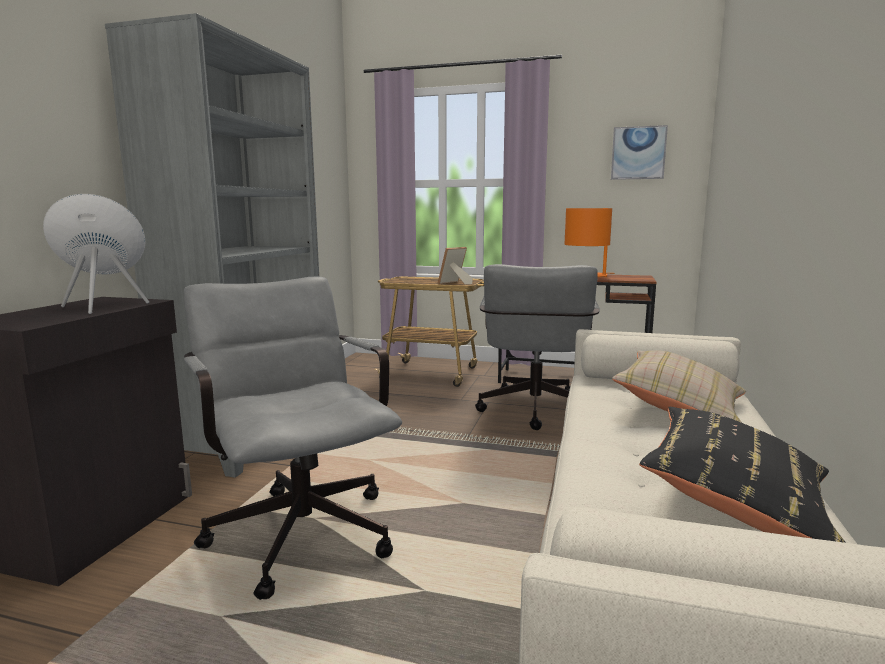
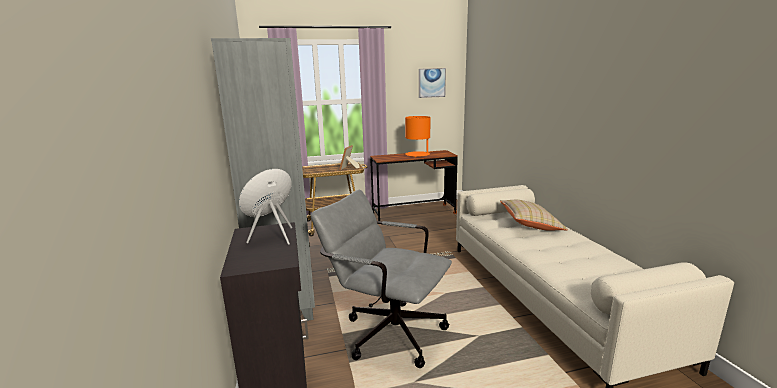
camera: 30 degrees left, 5 degrees up
(534, 413) = (418, 236): grey office chair -> none
(736, 503) = (596, 260): black pillow -> none

